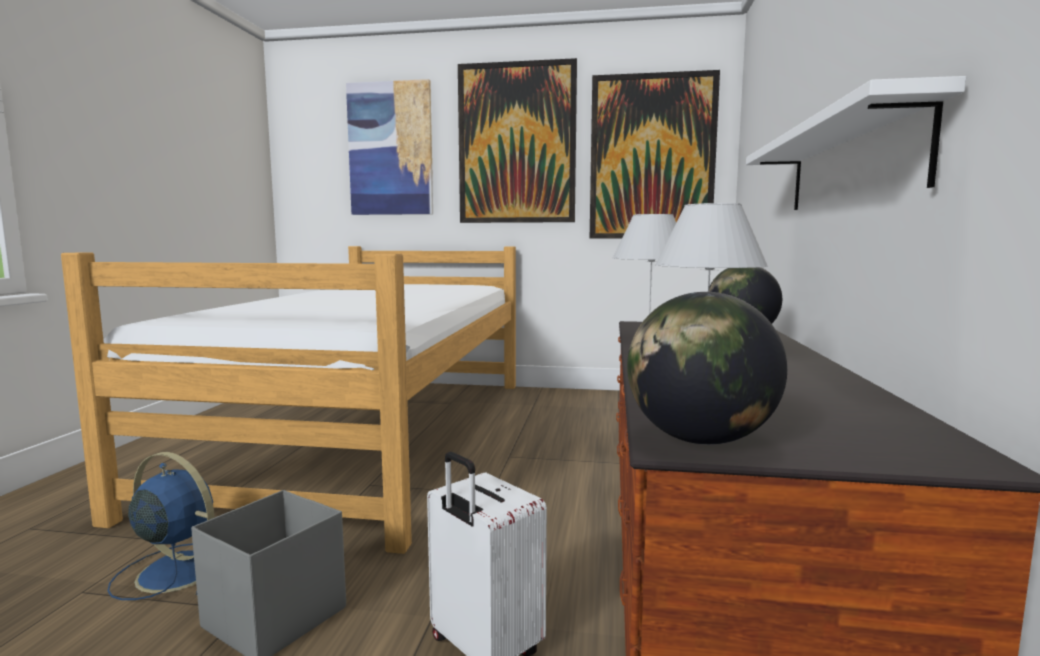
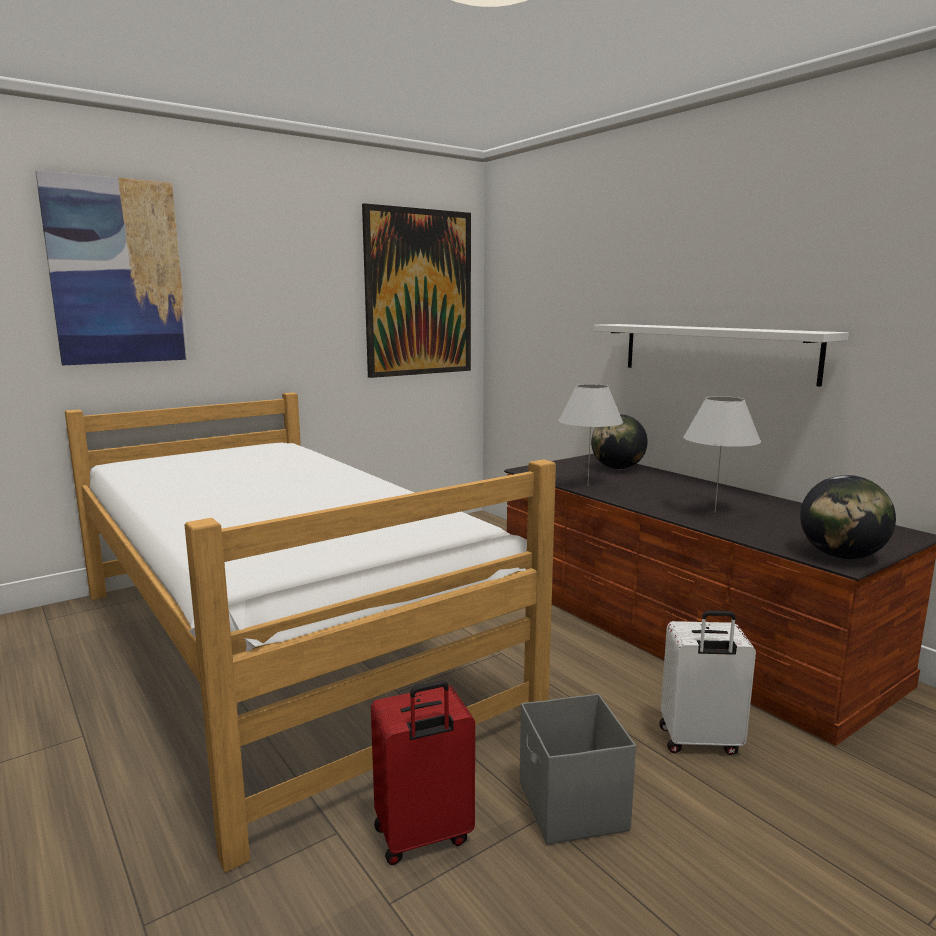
camera: 45 degrees left, 5 degrees up
(176, 571) = (423, 837): blue fan -> red suitcase
(517, 144) = (286, 273): picture -> none

